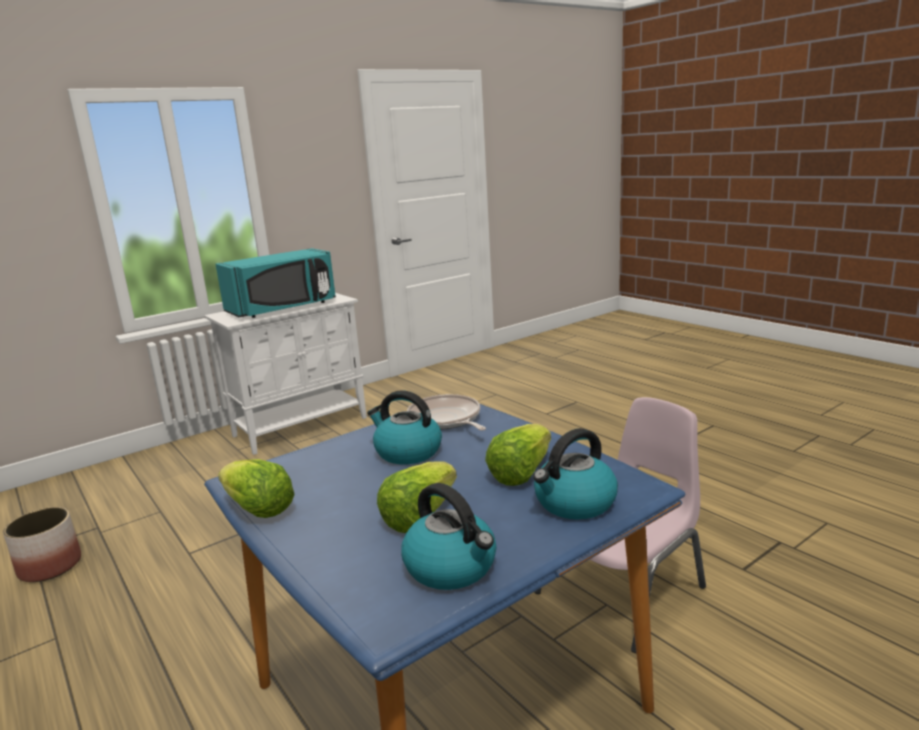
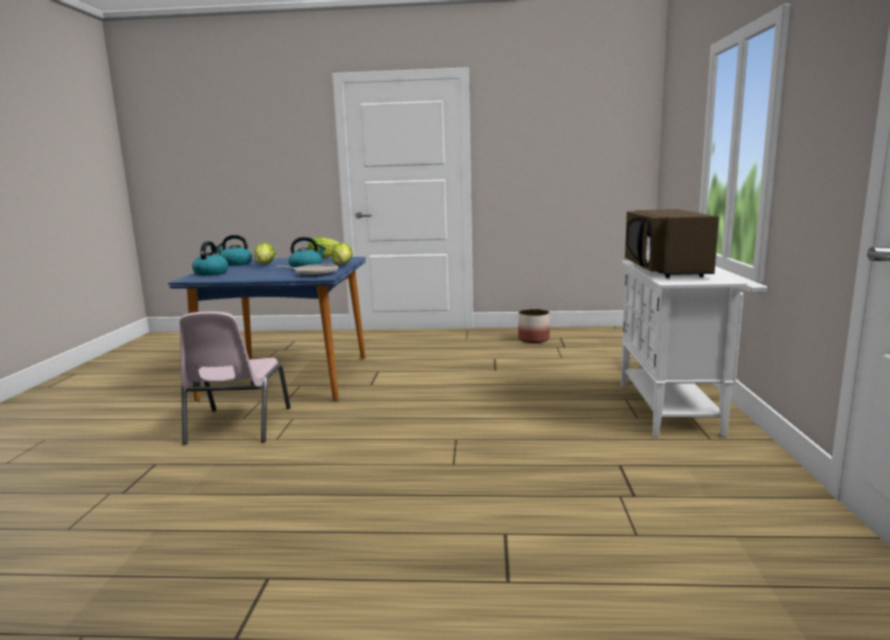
camera: 130 degrees right, 5 degrees down
(283, 308) = (664, 270): turquoise microwave -> brown microwave
(521, 473) = (244, 273): lettuce -> lettuce (343, 265)

